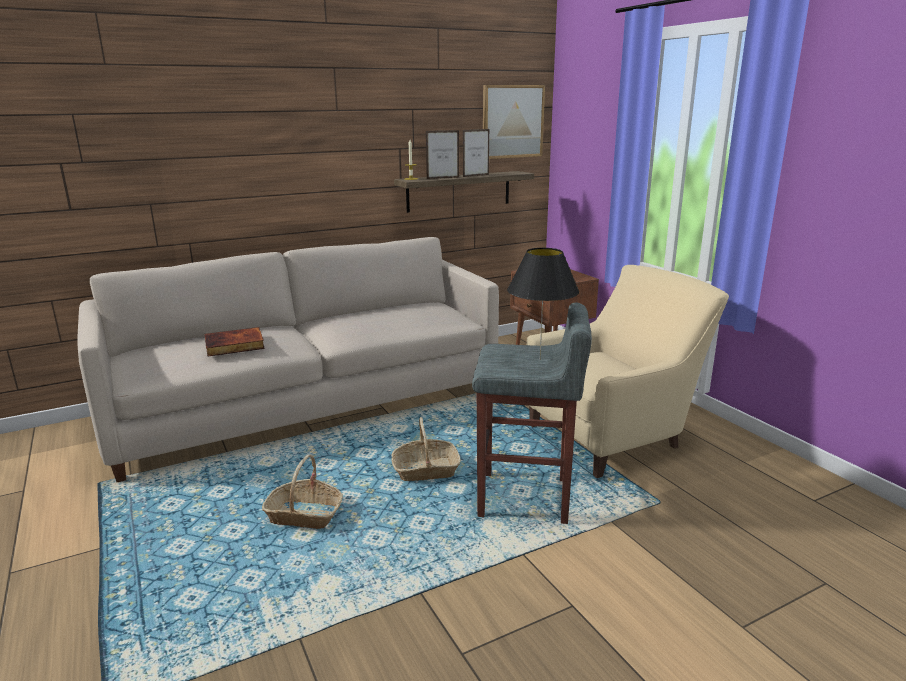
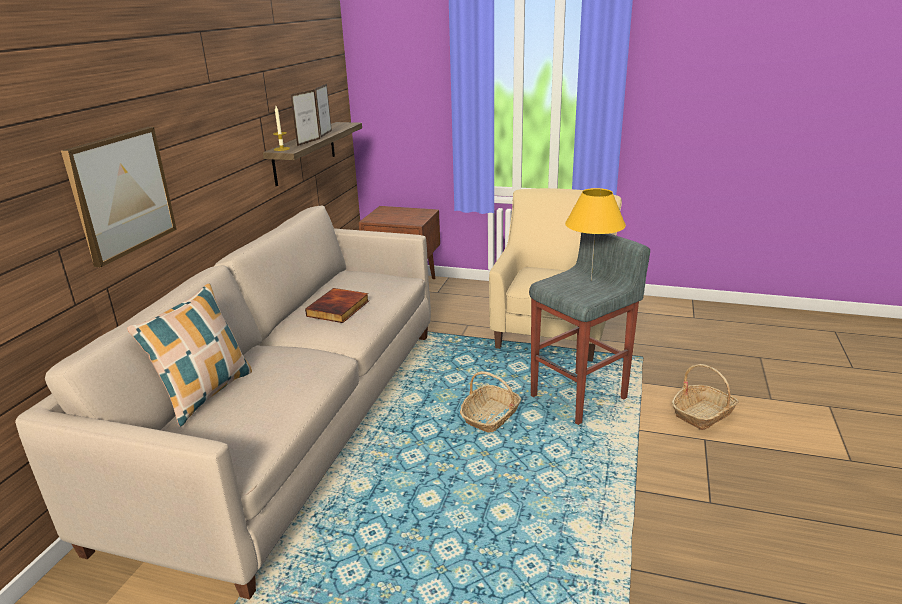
camera: 45 degrees left, 5 degrees up
(201, 337) = (205, 394): none -> pillow
(234, 345) = (278, 383): book -> book (339, 309)
(304, 515) = (474, 500): basket -> basket (703, 414)
(512, 121) = (326, 72): picture -> picture (121, 194)
(540, 359) = (591, 280): black table lamp -> yellow table lamp

